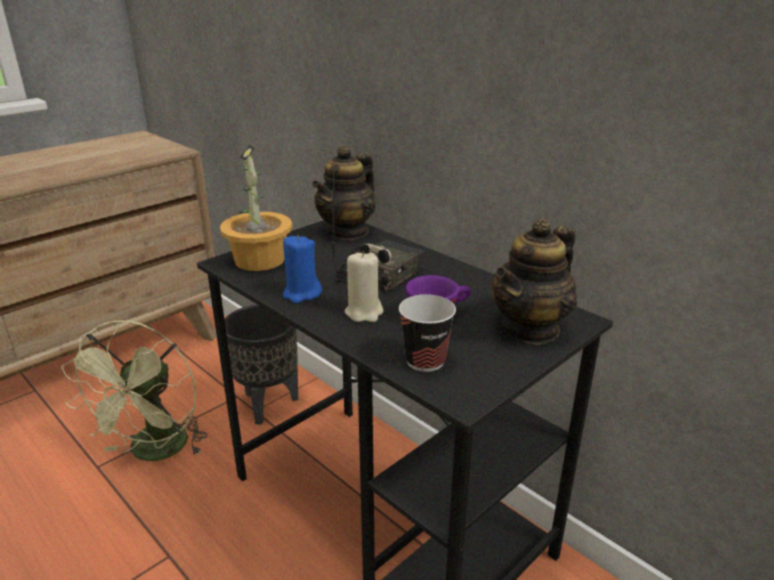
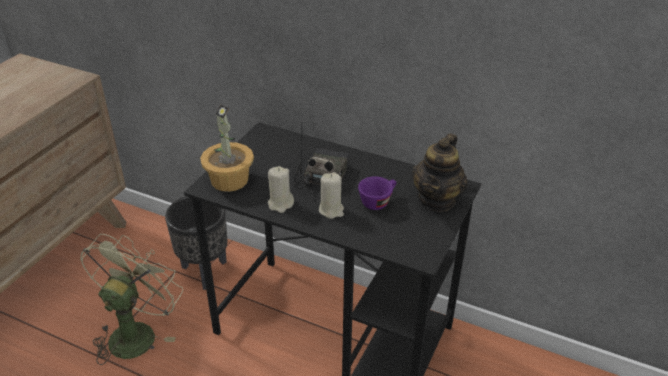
camera: 20 degrees left, 10 degrees up
(155, 452) = (136, 332): green fan -> green fan turned 150 degrees counterclockwise
(301, 294) = (280, 204): blue candle -> beige candle
(347, 231) = (274, 139): teapot -> none
(425, 361) = (389, 238): cup -> none

